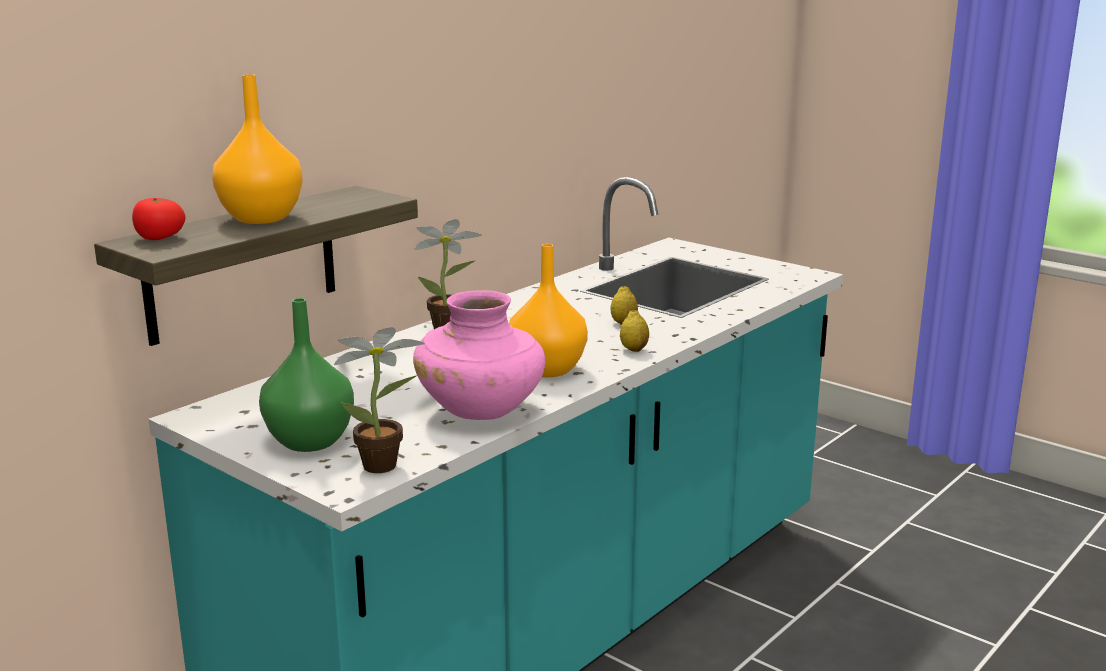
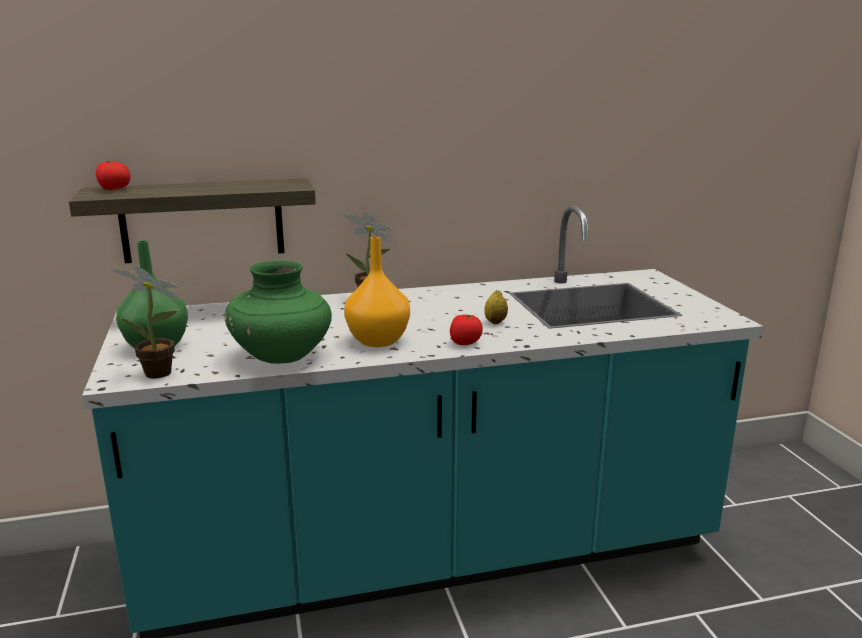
camera: 35 degrees right, 0 degrees up
(259, 218) = (194, 187): orange vase -> none
(481, 411) = (282, 356): pink vase -> green vase
(634, 349) = (465, 342): lemon -> tomato

